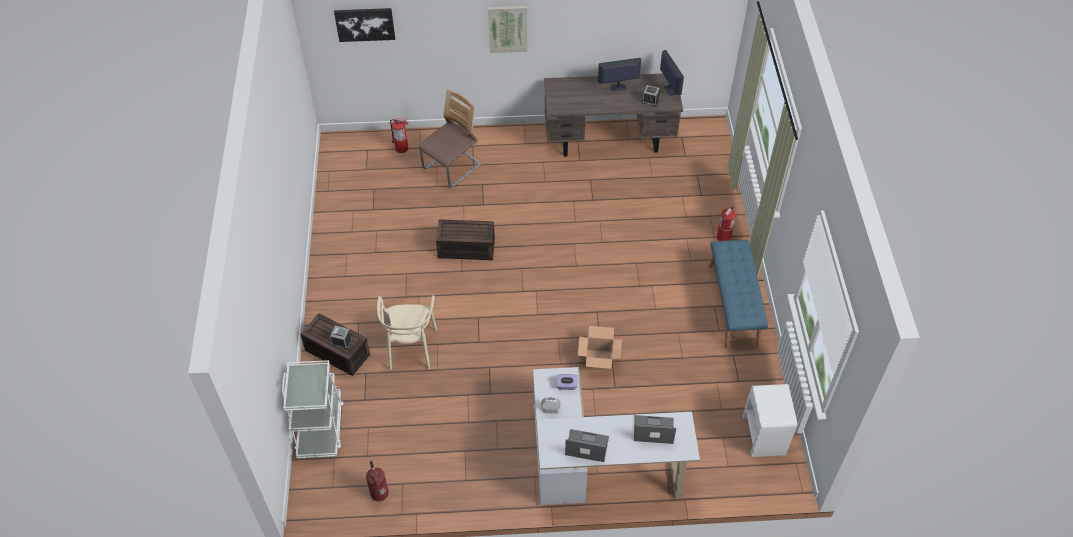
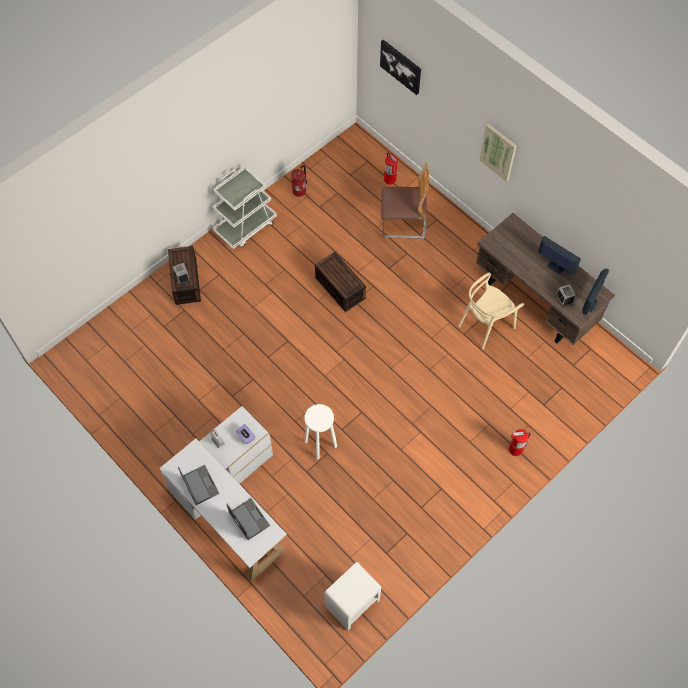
camera: 50 degrees right, 10 degrees up
(320, 428) = (122, 318): white cart -> white cart (245, 226)
(379, 492) = (103, 390): fire extinguisher -> fire extinguisher (300, 191)
(410, 348) = (226, 320): beige chair -> beige chair (485, 325)
(599, 360) = (320, 444): cardboard box -> white stool
(734, 304) = (455, 501): blue bench -> none

